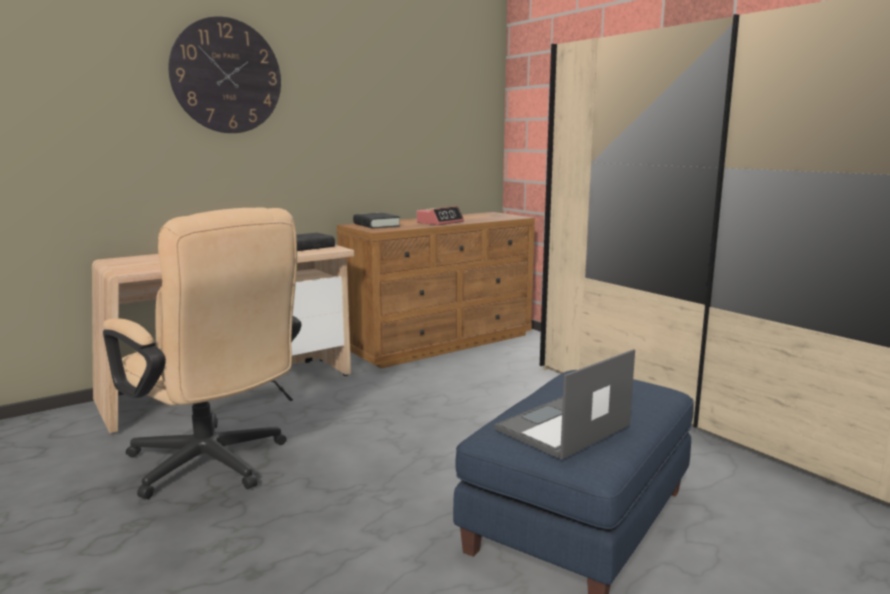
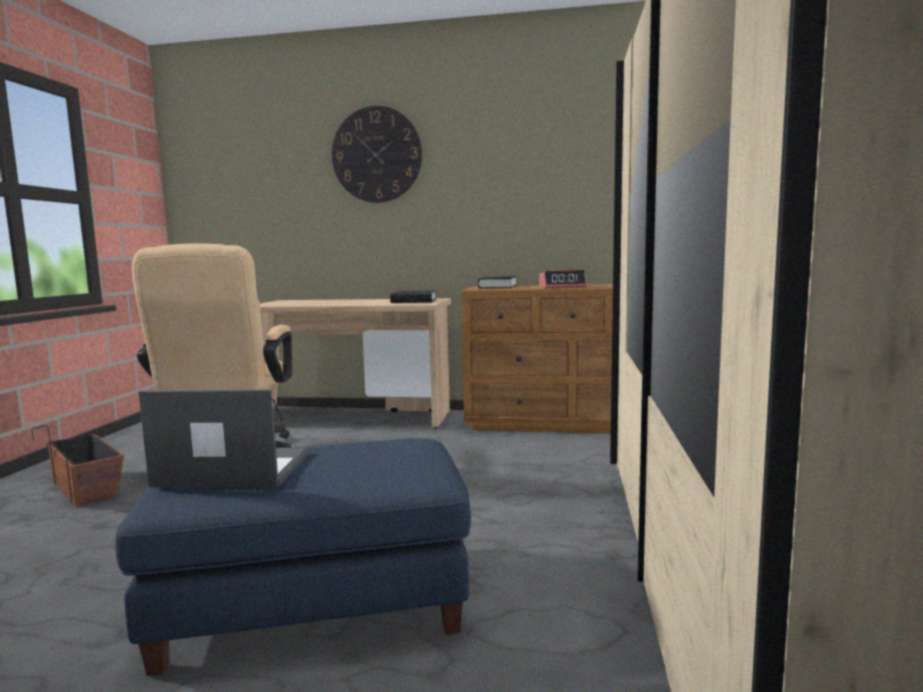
camera: 45 degrees right, 5 degrees down
(107, 559) = (86, 488): none -> planter

